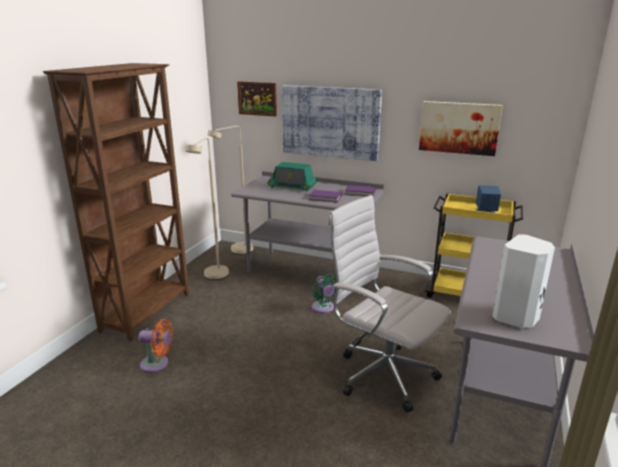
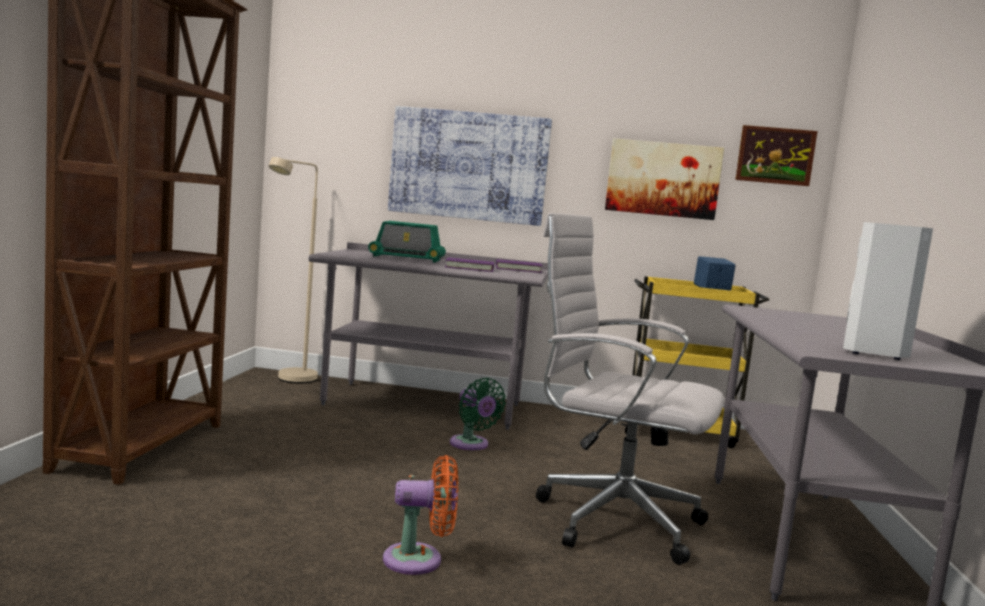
camera: 15 degrees left, 15 degrees down
(157, 364) = (187, 514): orange fan -> orange fan (419, 560)
(214, 277) = (260, 407): beige floor lamp -> none
(257, 98) = (350, 126): picture -> picture (775, 155)

